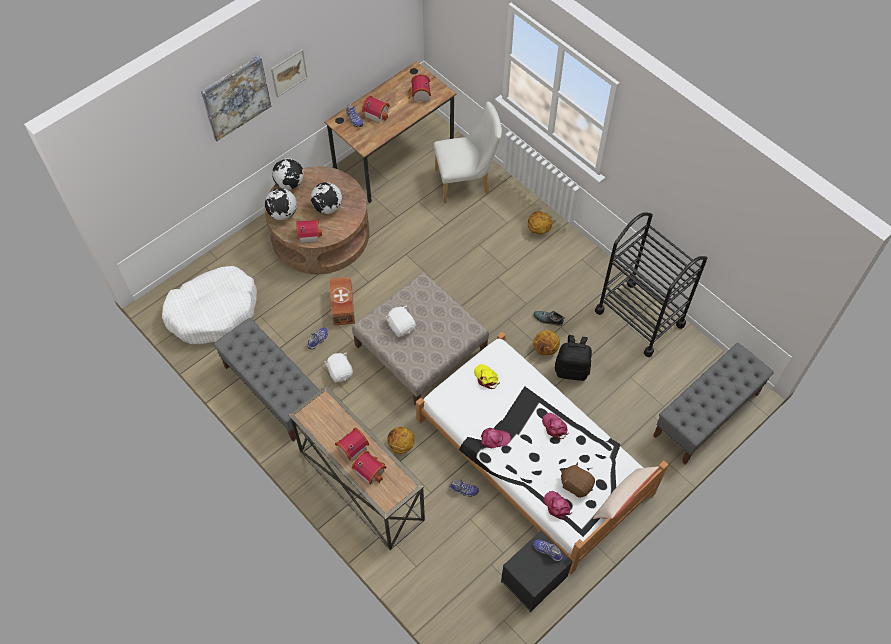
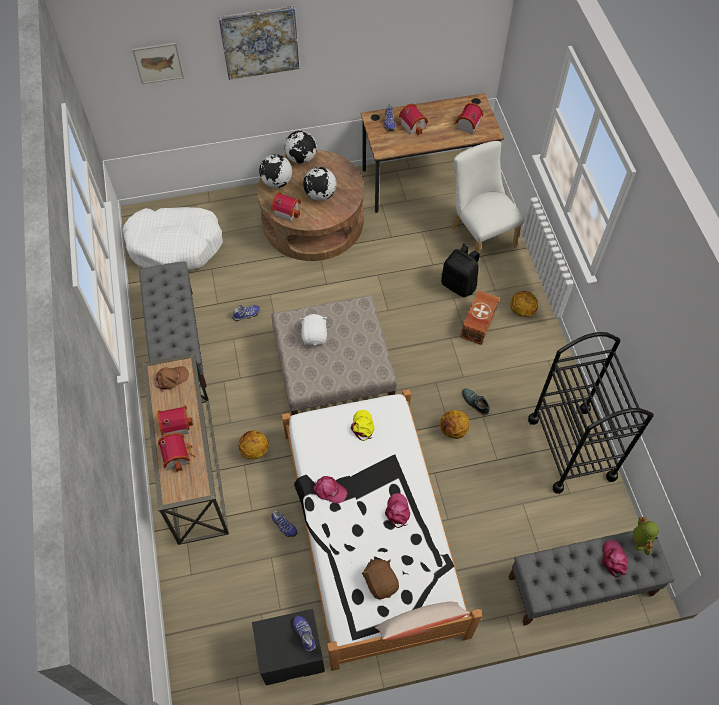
camera: 30 degrees right, 0 degrees up
(288, 72) = (327, 41): picture -> picture (158, 63)
(322, 414) = (171, 379): none -> brown cap
(340, 372) = (246, 354): white plush toy -> none
(342, 307) = (287, 295): brown storage box -> brown storage box (477, 323)
(466, 182) = (480, 234): white chair -> white chair turned 135 degrees counterclockwise
(557, 506) = (347, 593): pink cap -> pink cap (614, 559)
(572, 369) = (467, 464): black backpack -> black backpack (459, 285)
(735, 357) = (638, 541): none -> toy robot

